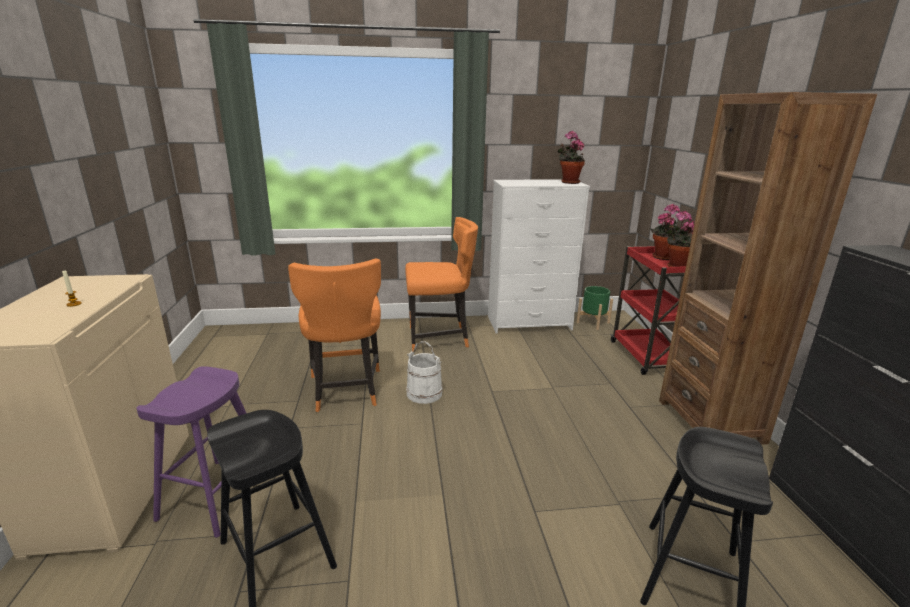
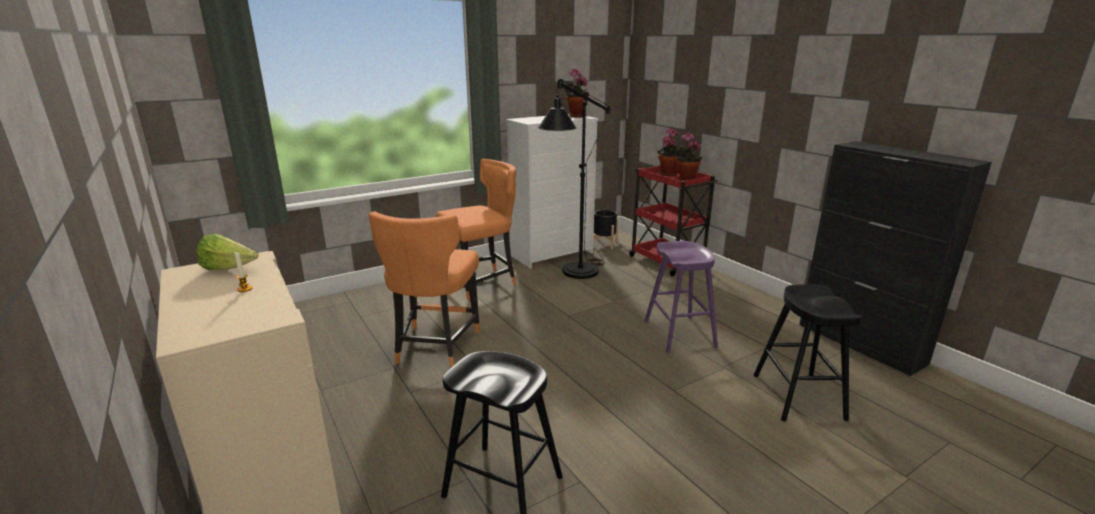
camera: 25 degrees left, 0 degrees up
(97, 284) = (229, 269): none -> lettuce
(217, 495) = (397, 465): purple stool -> purple stool (679, 334)
(345, 391) = (434, 347): orange chair -> orange chair turned 45 degrees clockwise
(424, 393) = (512, 331): white bucket -> none
(533, 349) = (574, 275): none -> black floor lamp
(593, 322) = (604, 244): green planter -> black planter
(710, 421) = (740, 297): brown bookcase -> none

